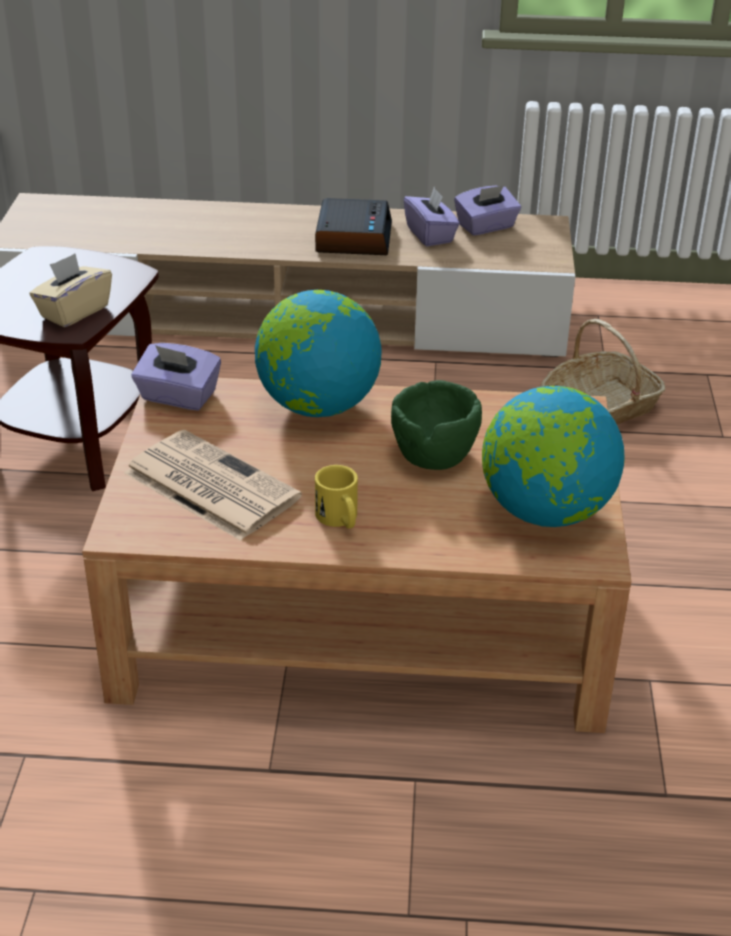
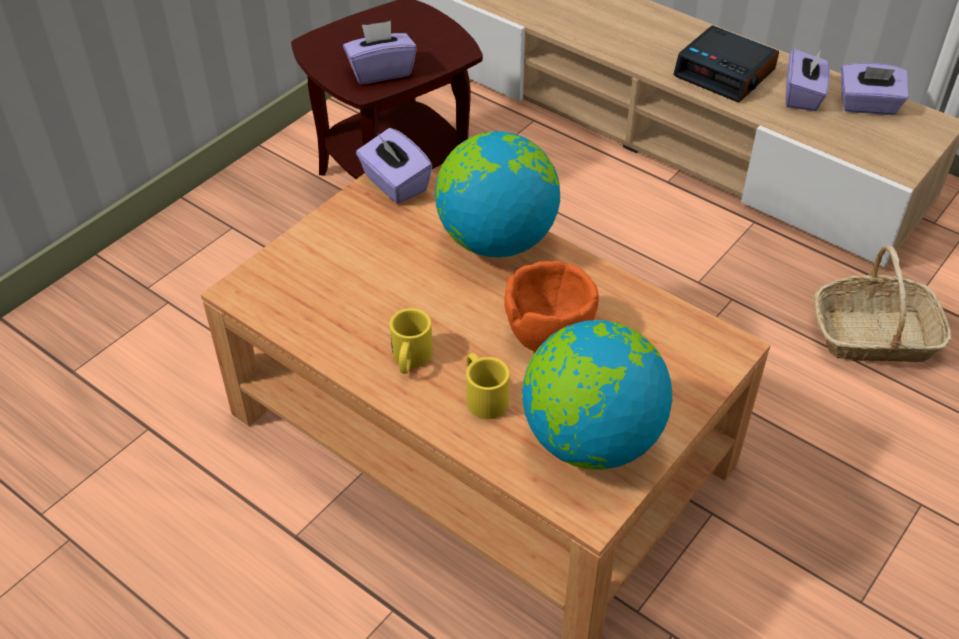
camera: 35 degrees right, 10 degrees up
(74, 311) = (381, 71): beige tissue box -> purple tissue box
(208, 485) = (341, 278): newspaper -> none
(352, 237) = (725, 73): alarm clock -> alarm clock turned 90 degrees clockwise
(429, 518) = (483, 395): none -> yellow mug
(434, 454) = (549, 333): green bowl -> orange bowl

